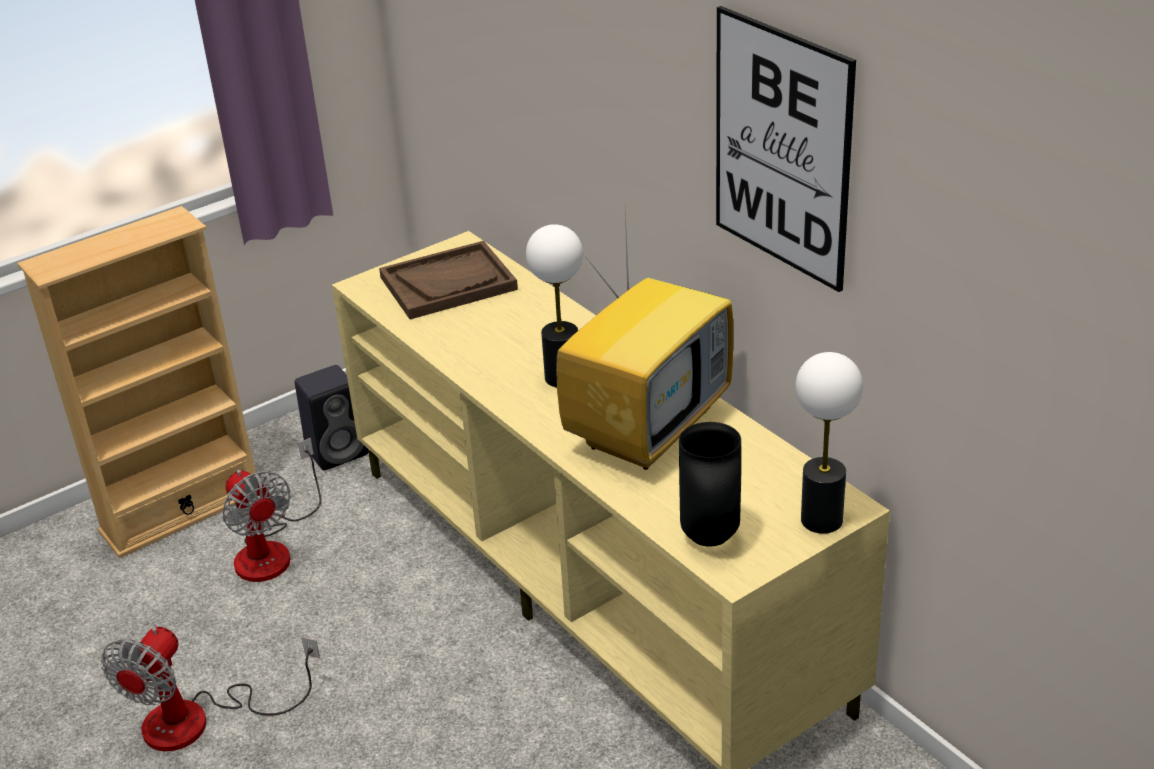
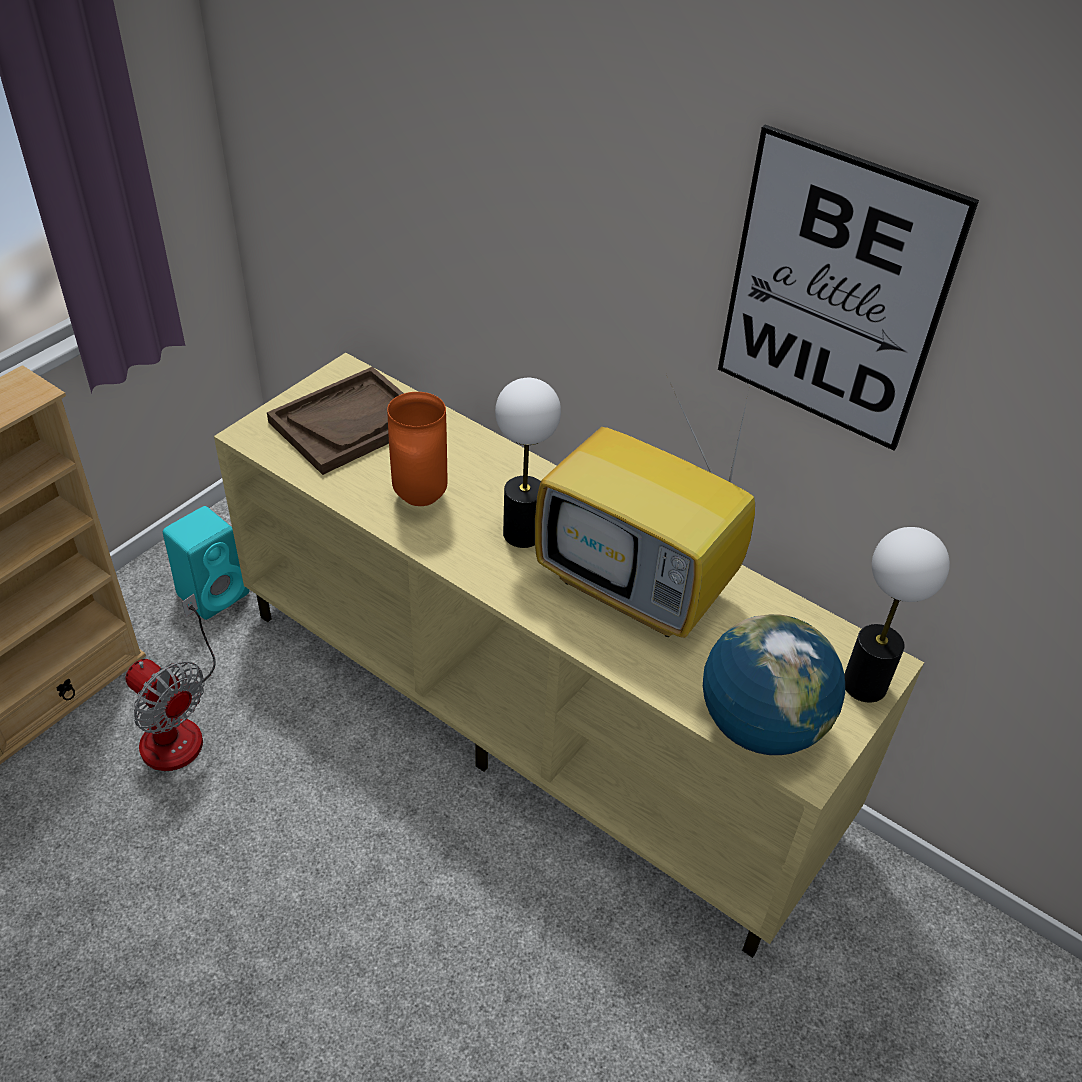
camera: 20 degrees left, 10 degrees up
(199, 720) = (160, 962): fan -> none
(339, 450) = (215, 592): black speaker -> turquoise speaker
(486, 343) = (422, 498): none -> orange vase
(648, 426) = (639, 587): television -> television turned 105 degrees clockwise
(708, 537) = (760, 726): black vase -> globe

